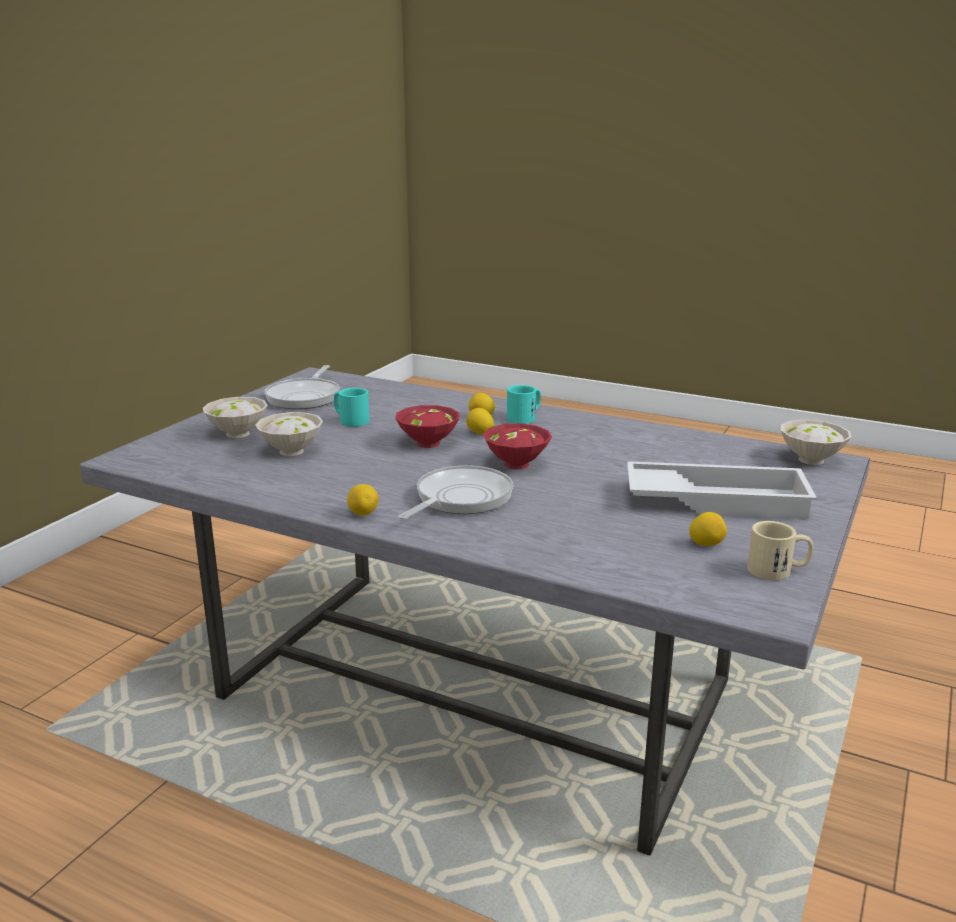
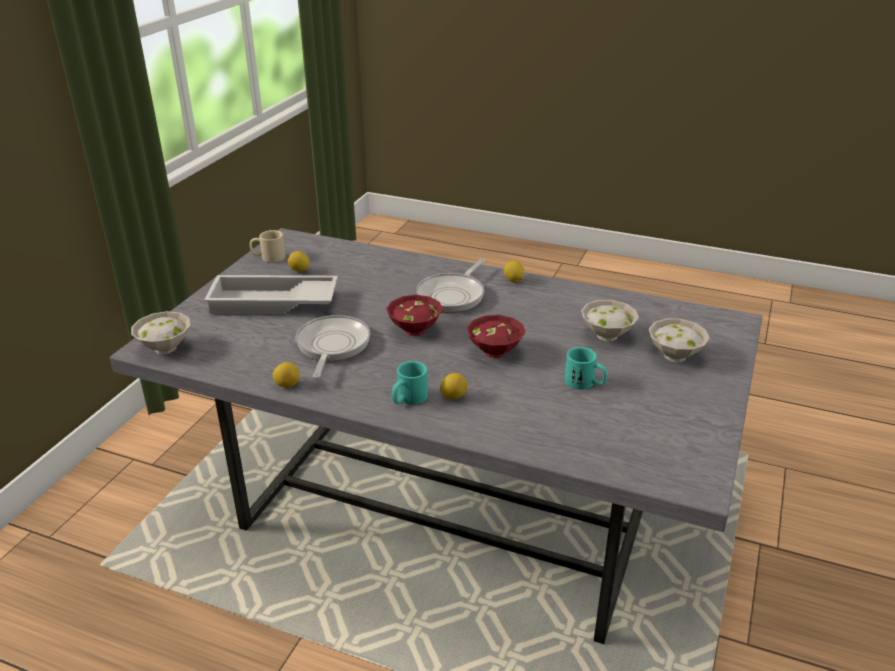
camera: 175 degrees right, 10 degrees up
(305, 397) = (664, 426): frying pan -> frying pan (332, 346)
(479, 433) = (451, 369): lemon -> lemon (287, 385)

